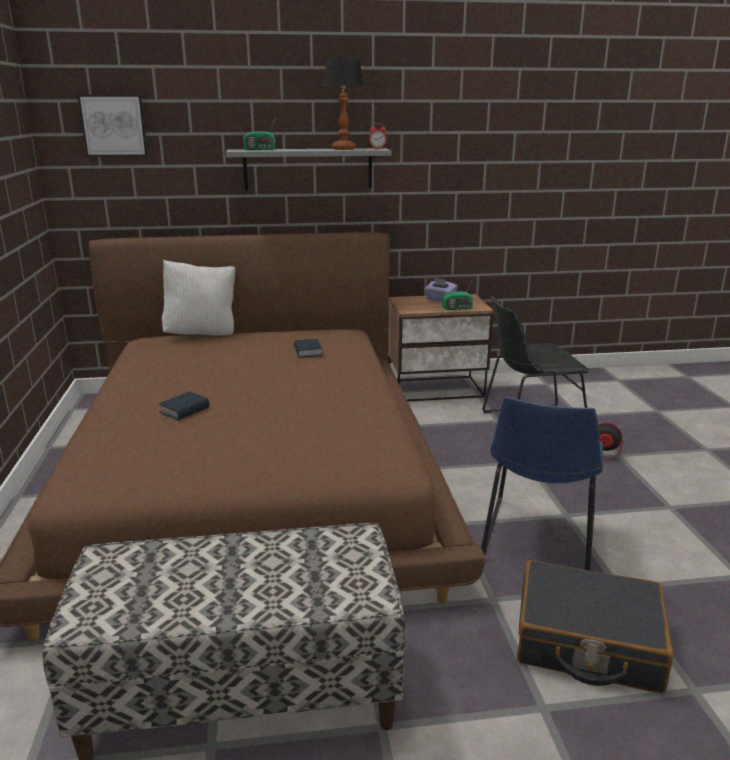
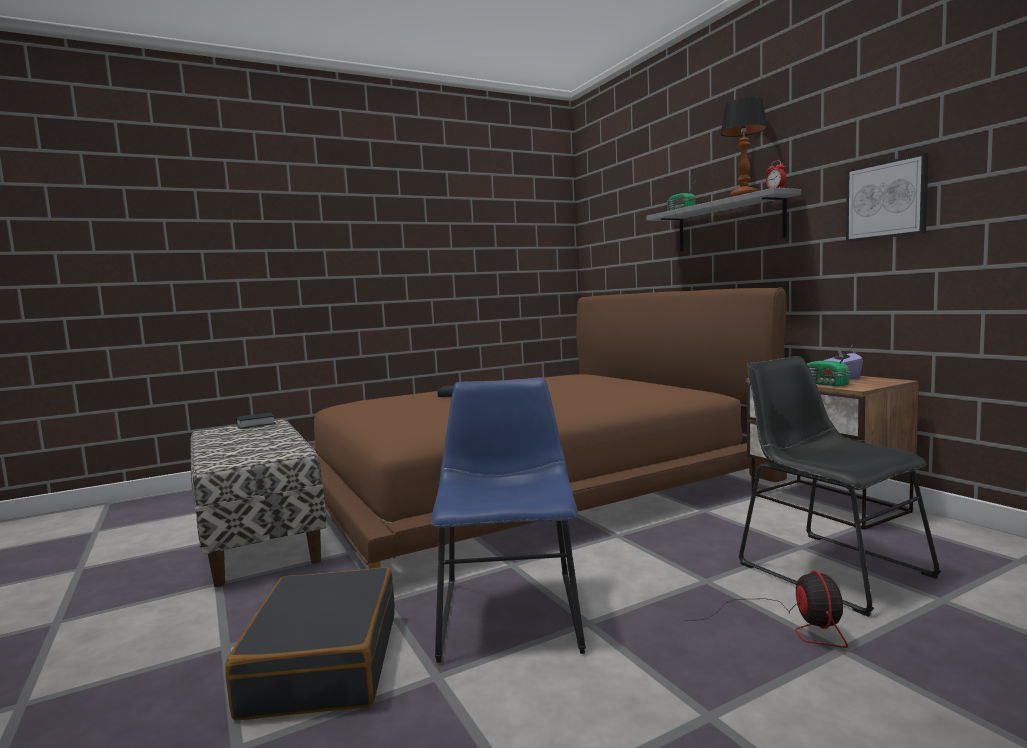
camera: 70 degrees right, 15 degrees down
(114, 126) = (610, 210): picture -> picture (886, 200)
(202, 334) = (611, 376): white pillow -> none
(307, 352) = (615, 392): book -> book (255, 425)
(538, 541) = (510, 611): blue chair -> blue chair turned 90 degrees clockwise

